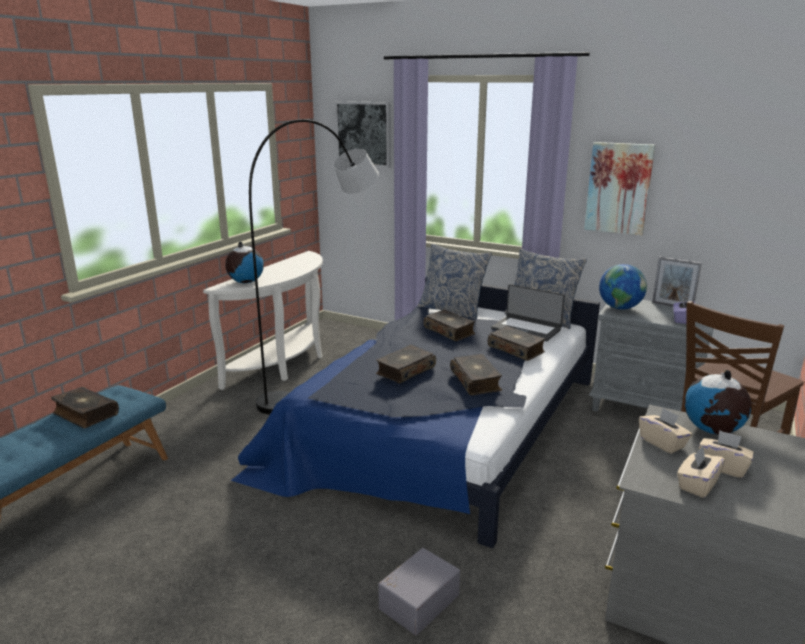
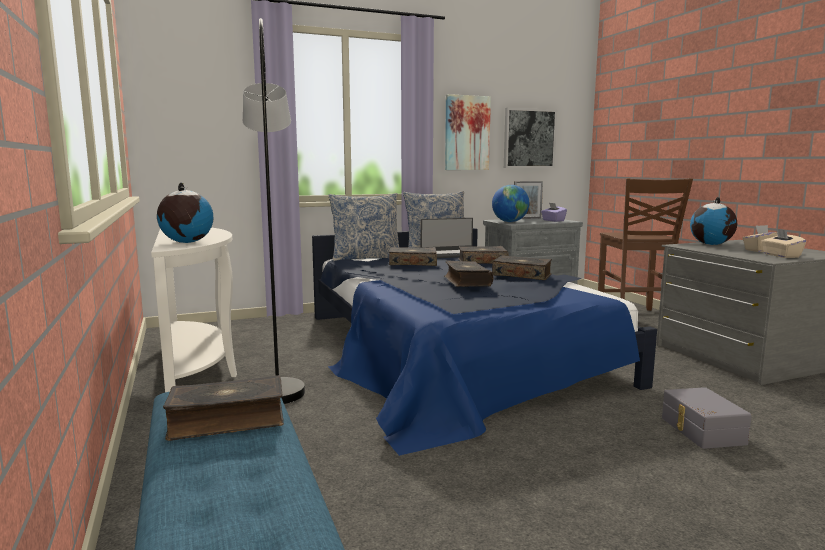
camera: 50 degrees left, 10 degrees down
(364, 134) = (203, 85): picture -> picture (529, 138)
(662, 443) = (720, 251): beige tissue box -> none

